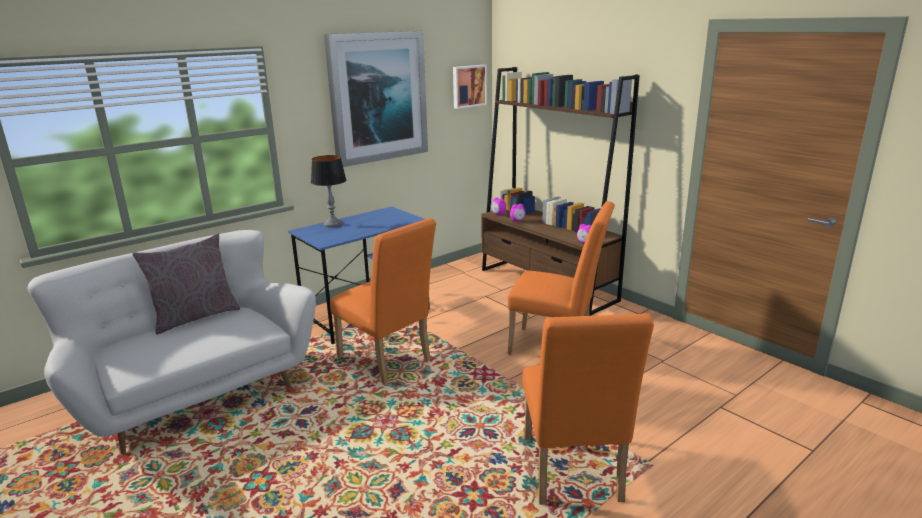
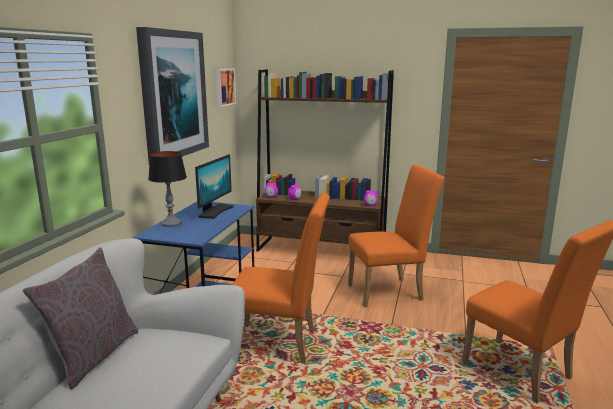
camera: 35 degrees left, 5 degrees down
(384, 220) = (215, 211): none -> monitor

